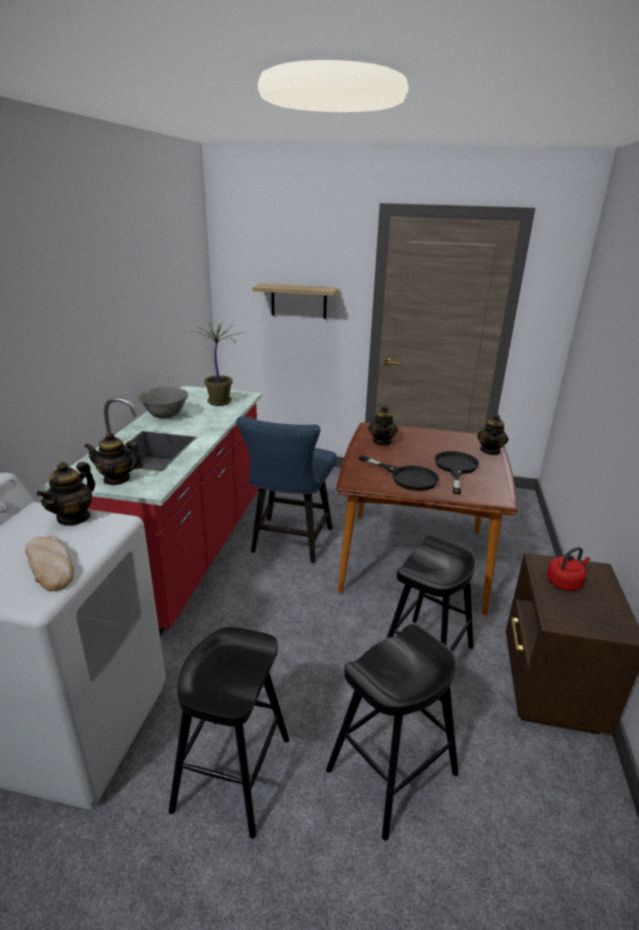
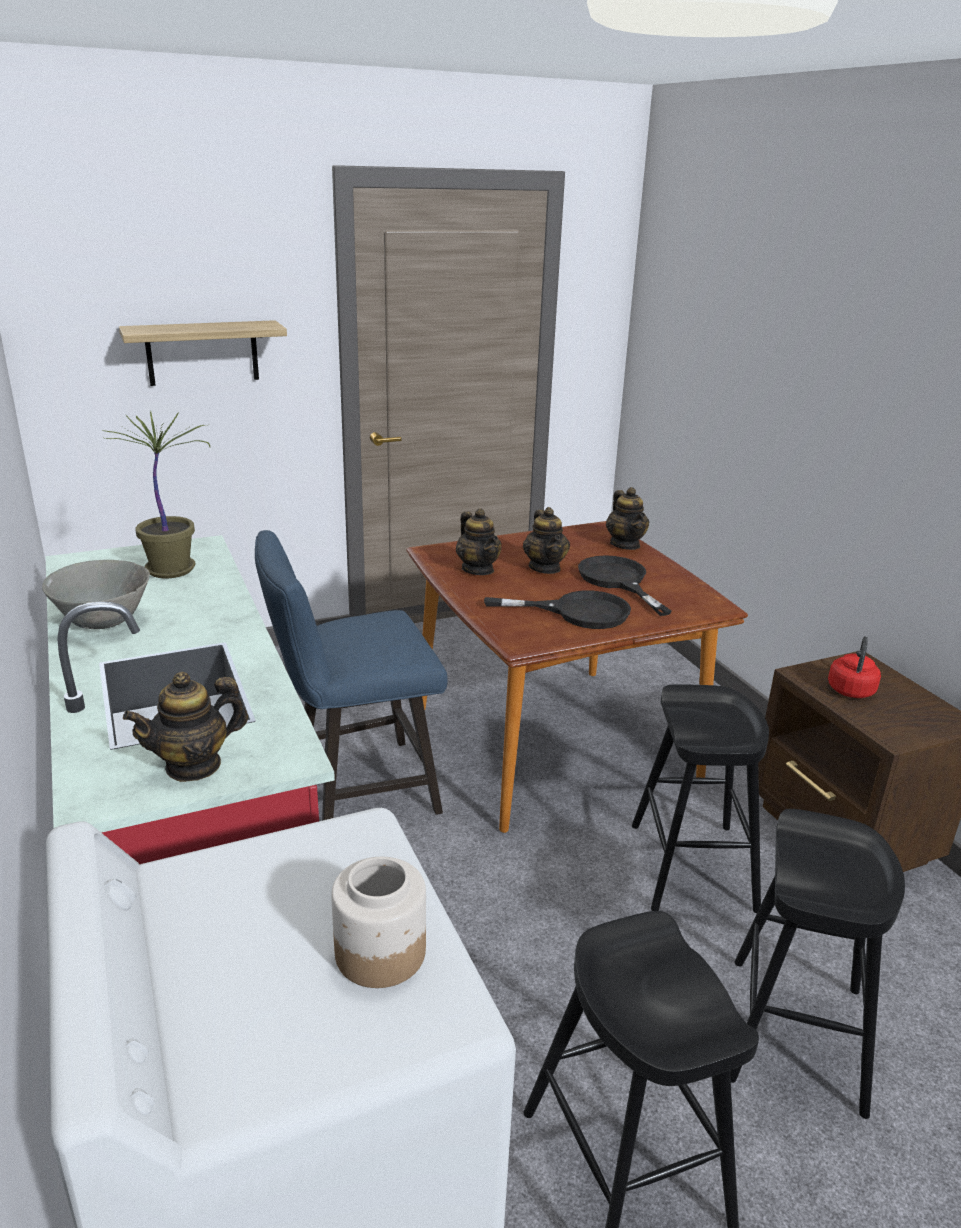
camera: 35 degrees left, 0 degrees up
(51, 566) = (379, 953): bread -> jar
(74, 517) = (275, 856): teapot -> teapot (545, 568)
(289, 543) = (355, 789): blue chair -> blue chair turned 90 degrees clockwise

